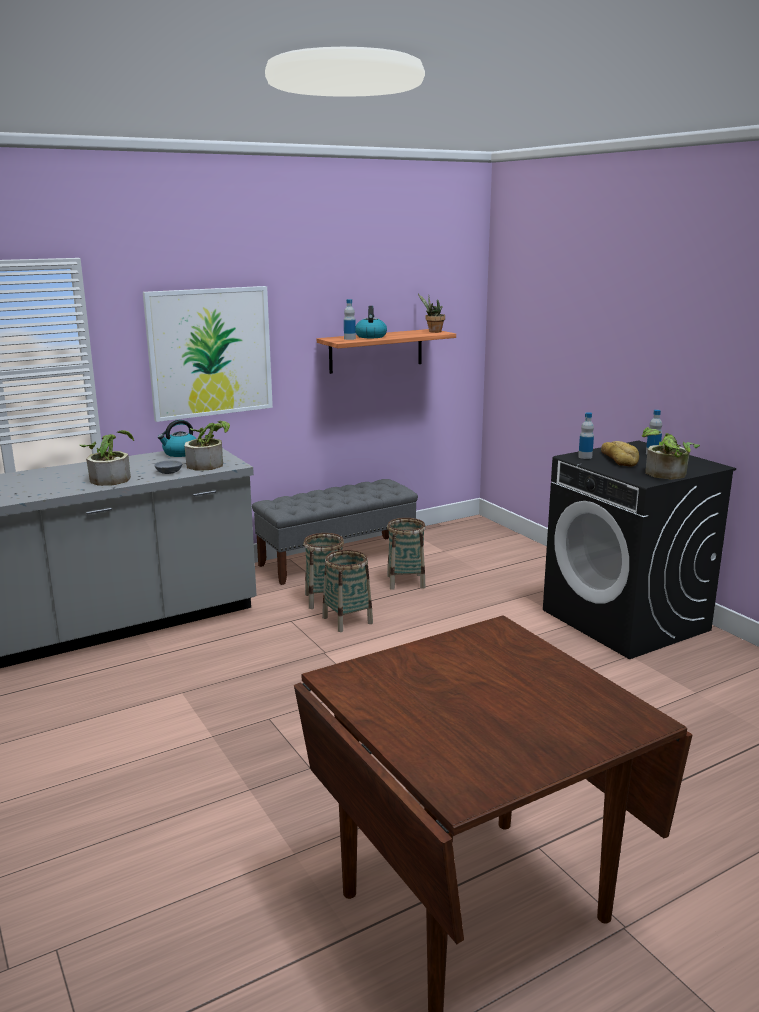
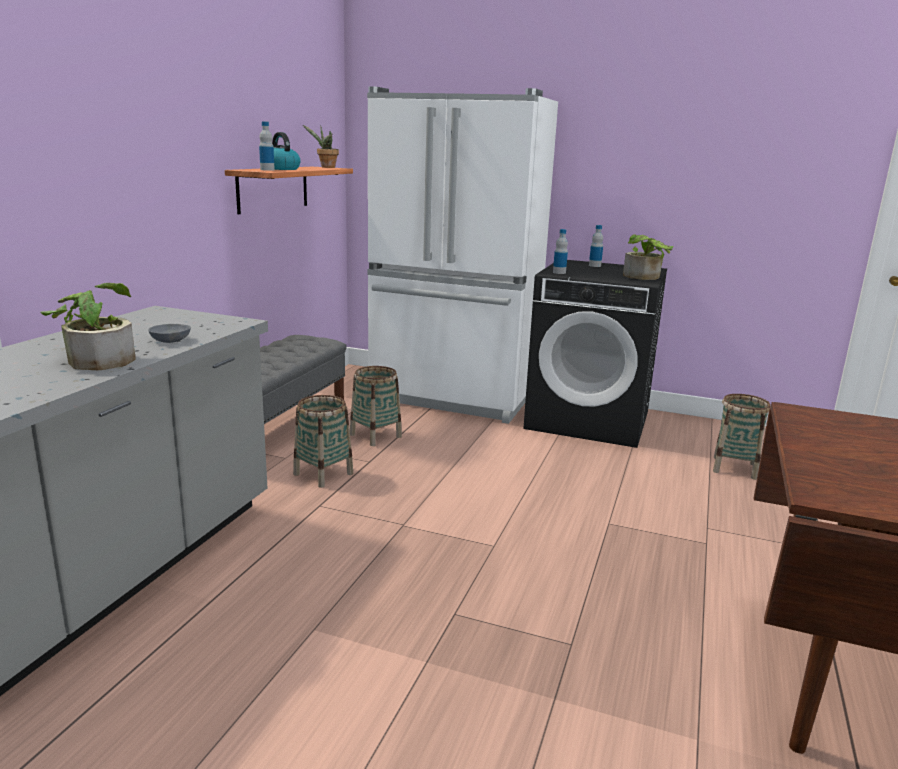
camera: 40 degrees left, 0 degrees up
(180, 453) = (133, 320): kettle -> none
(208, 464) = (203, 325): potted plant -> none
(210, 352) = (122, 181): picture -> none
(347, 620) = (376, 487): basket -> basket (734, 468)
(523, 566) = (452, 398): none -> white fridge
(619, 459) = (585, 271): bread -> none

